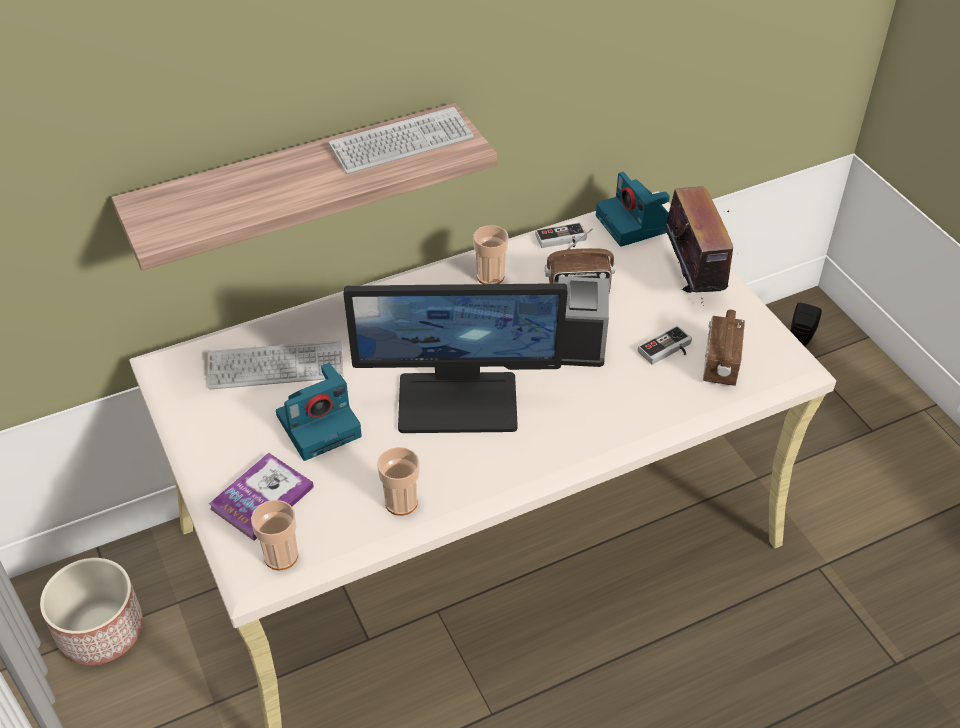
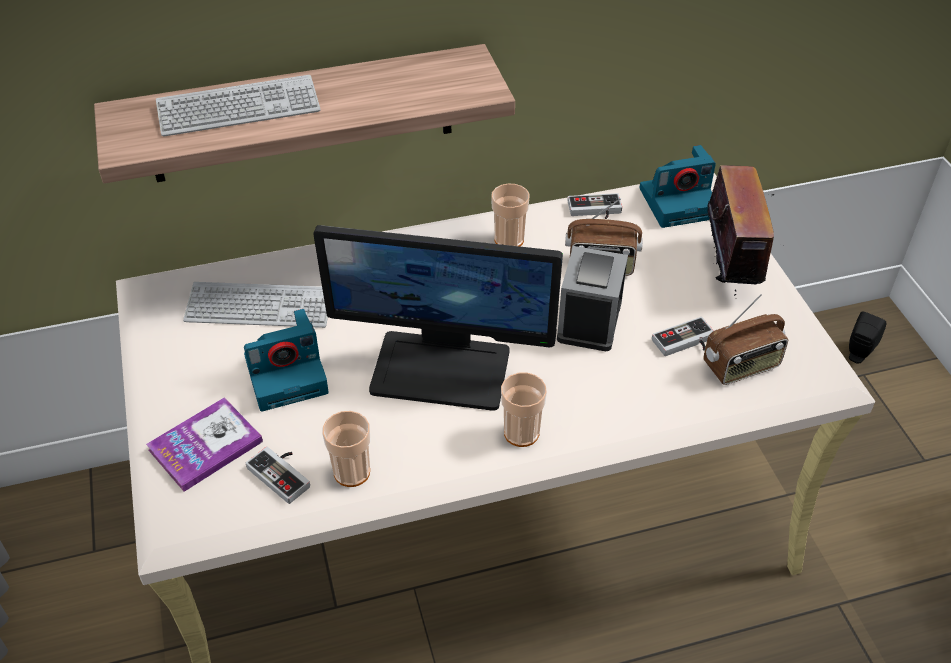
camera: 10 degrees right, 0 degrees up
(100, 630) = (71, 554): planter -> none
(281, 556) = (207, 513): cup -> cup (521, 433)
(340, 512) = (283, 473): none -> game controller
(401, 143) = (414, 79): keyboard -> keyboard (238, 108)
(635, 224) = (678, 202): camera -> camera turned 90 degrees counterclockwise
(719, 365) = (741, 367): radio -> radio turned 135 degrees counterclockwise

